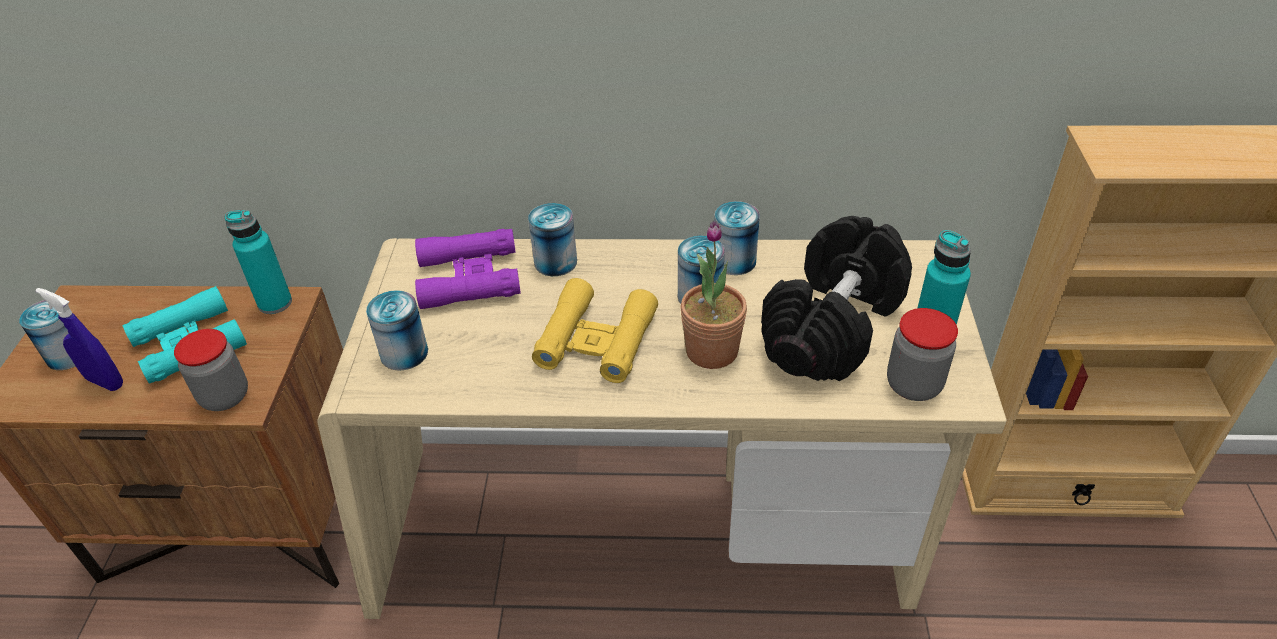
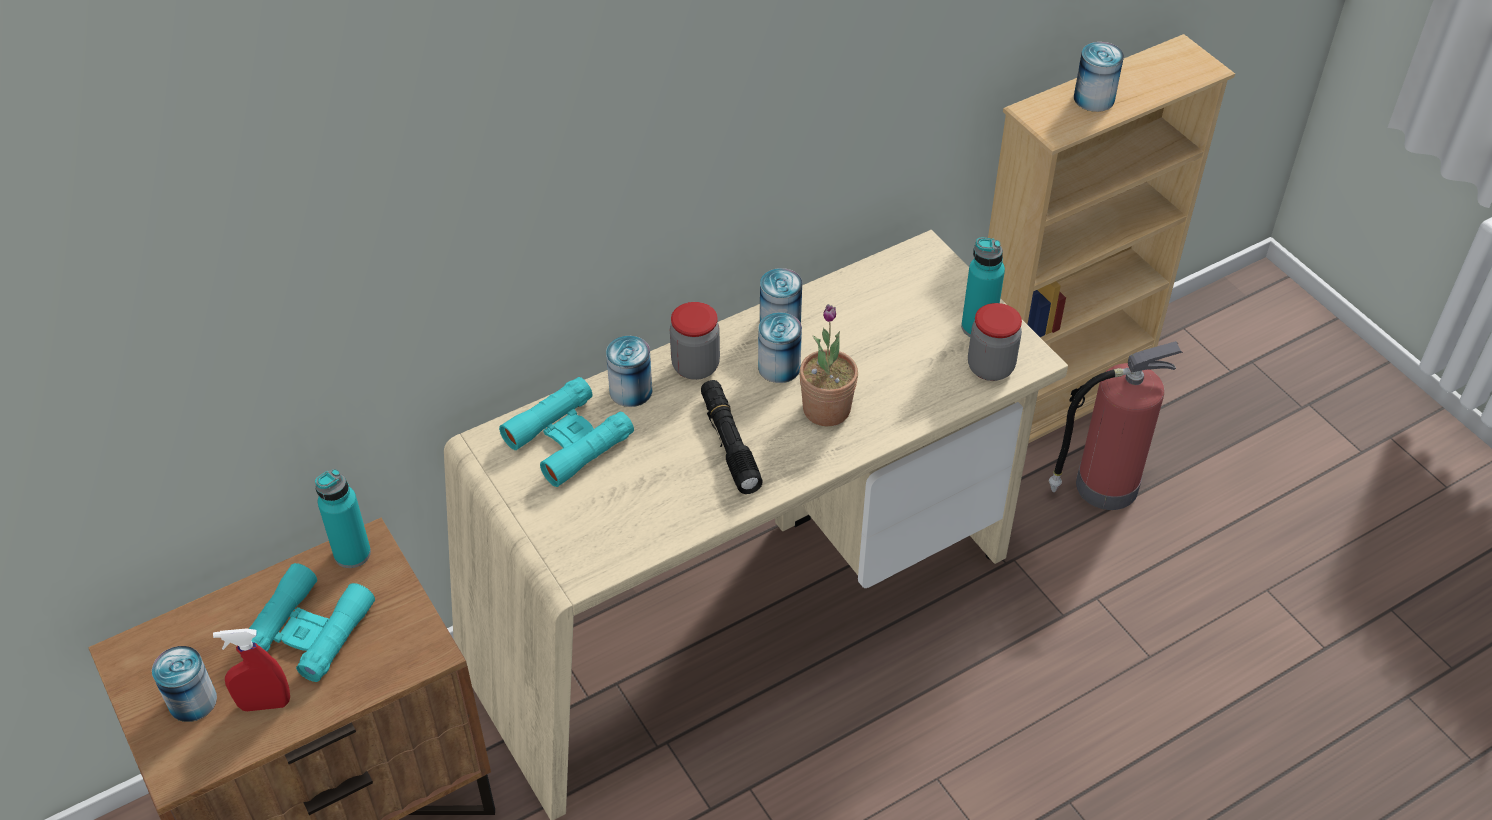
camera: 35 degrees left, 5 degrees up
(105, 382) = (265, 704): blue spray bottle -> red spray bottle
(225, 396) = (402, 656): jar -> jar (695, 366)
(404, 353) = (579, 530): can -> can (1094, 98)
(469, 277) = (568, 439): purple binoculars -> turquoise binoculars
(596, 340) = (729, 443): yellow binoculars -> black flashlight
(831, 325) = (898, 345): black dumbbell -> none
(1064, 592) = (1103, 486): none -> fire extinguisher

